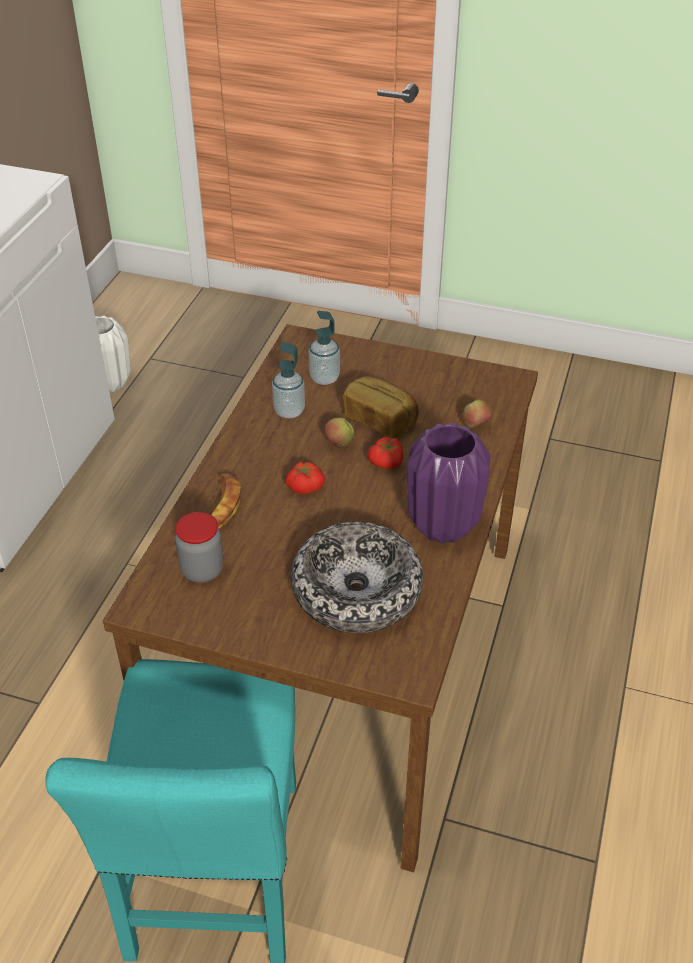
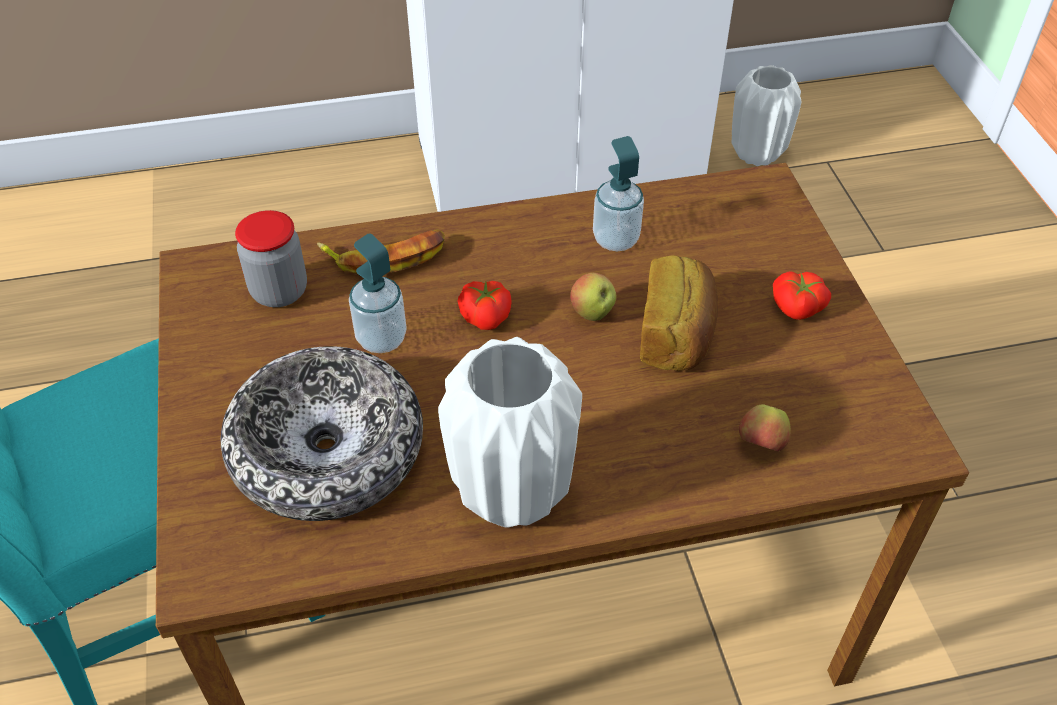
camera: 60 degrees right, 5 degrees up
(324, 378) = (711, 243): soap dispenser -> soap dispenser (381, 339)
(387, 463) = (595, 377): tomato -> tomato (796, 308)
(444, 526) = (513, 495): purple vase -> white vase

